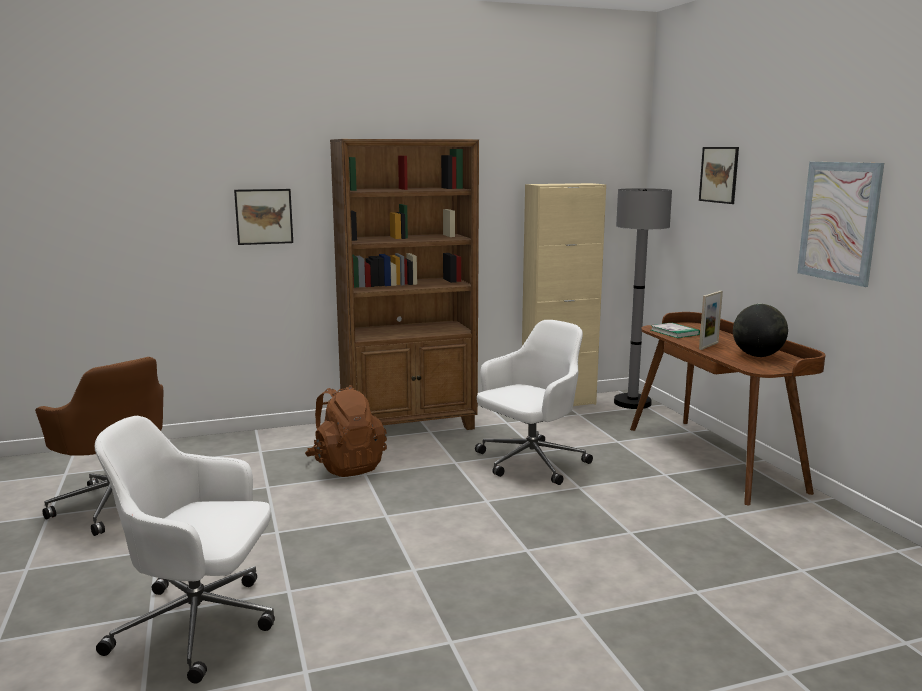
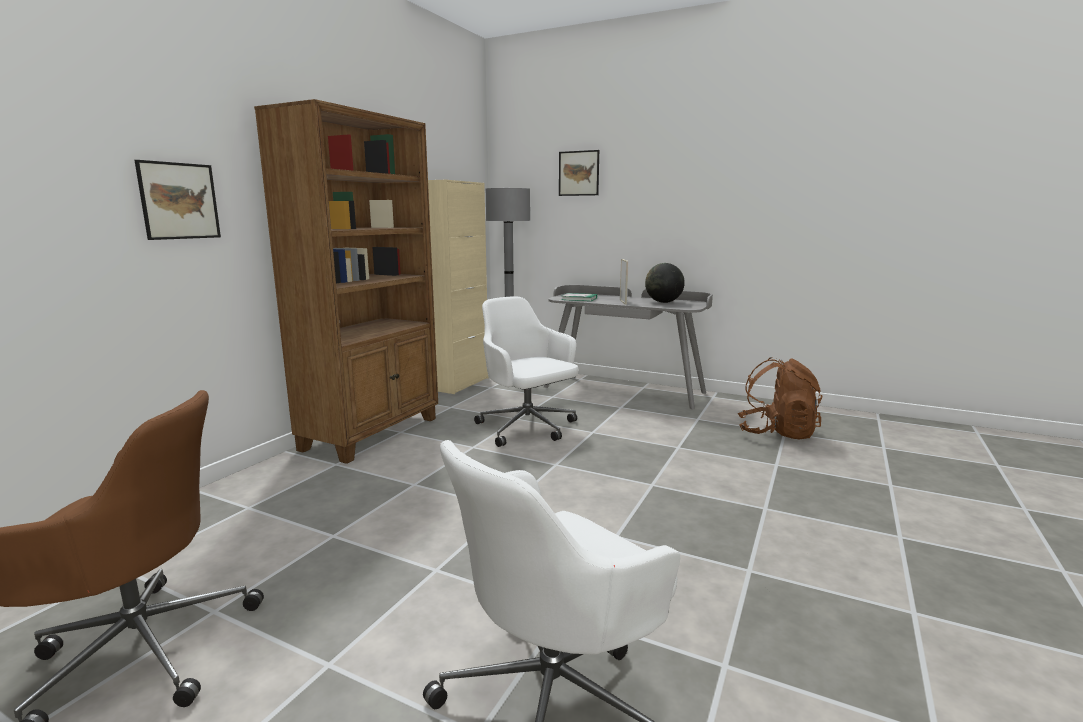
camera: 45 degrees left, 0 degrees up
(346, 466) = (382, 484): brown backpack -> brown backpack (776, 433)
(529, 463) = (527, 428): white office chair -> white office chair turned 45 degrees counterclockwise
(714, 458) = (624, 389): brown desk -> grey desk
(839, 222) = (706, 198): picture -> none

